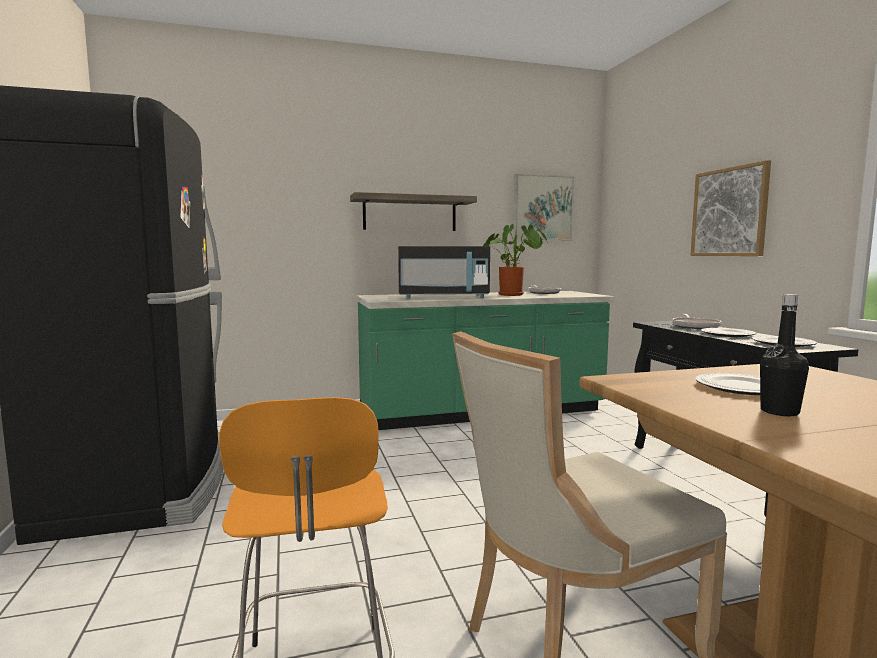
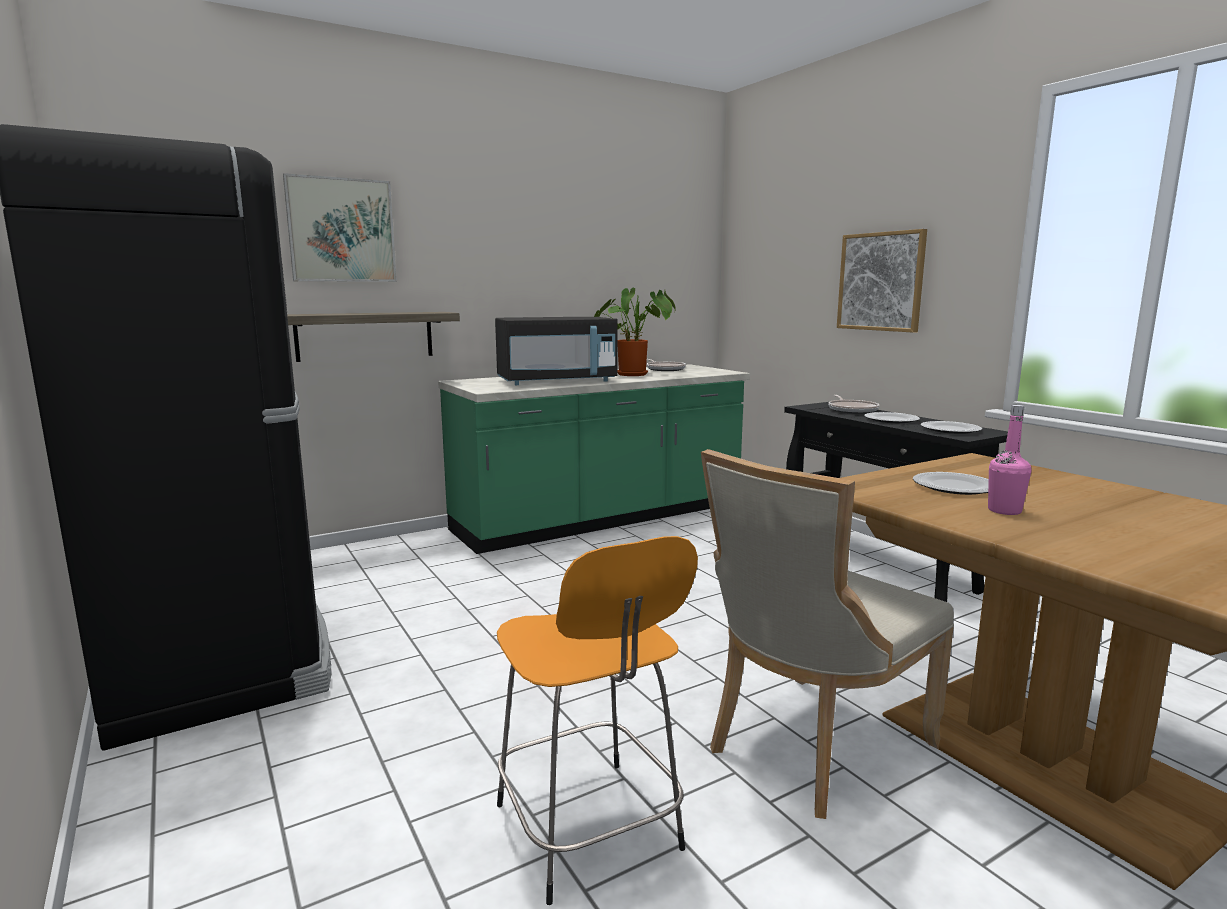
camera: 15 degrees left, 5 degrees up
(410, 214) = (501, 272): shelf -> shelf (365, 335)
(543, 208) = (657, 263): picture -> picture (341, 230)
(779, 412) = (1004, 511): black bottle -> pink bottle

